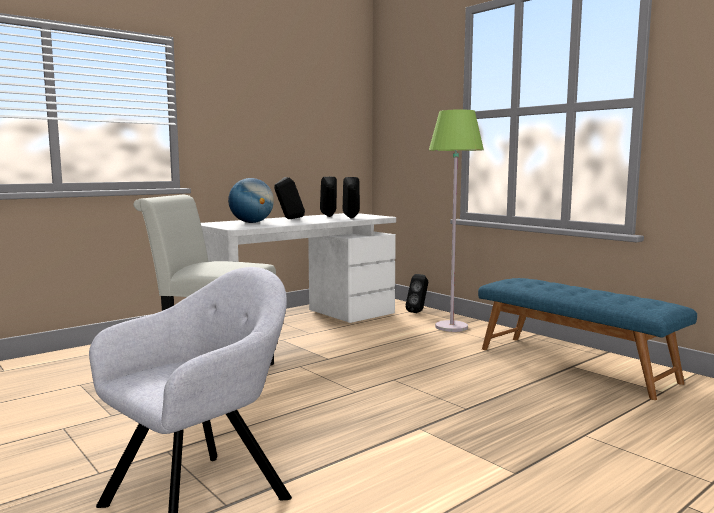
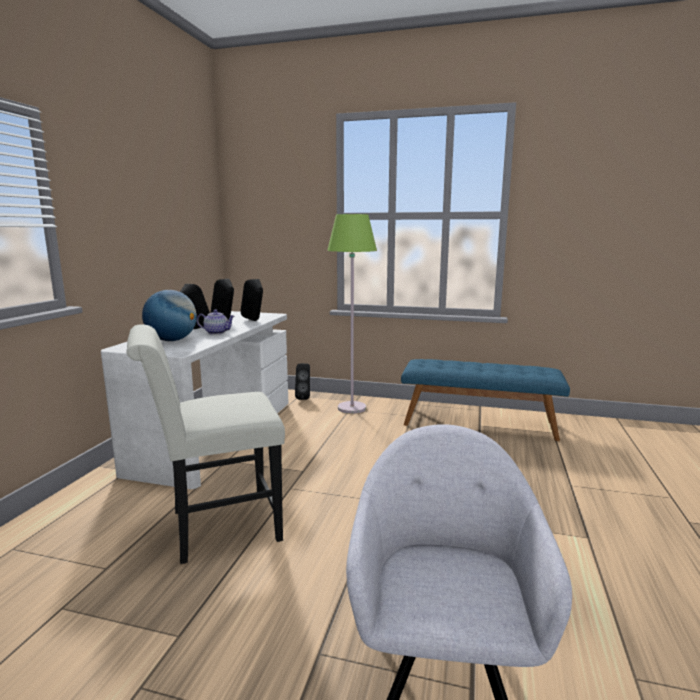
camera: 35 degrees left, 5 degrees up
(297, 221) = (217, 332): none -> teapot

